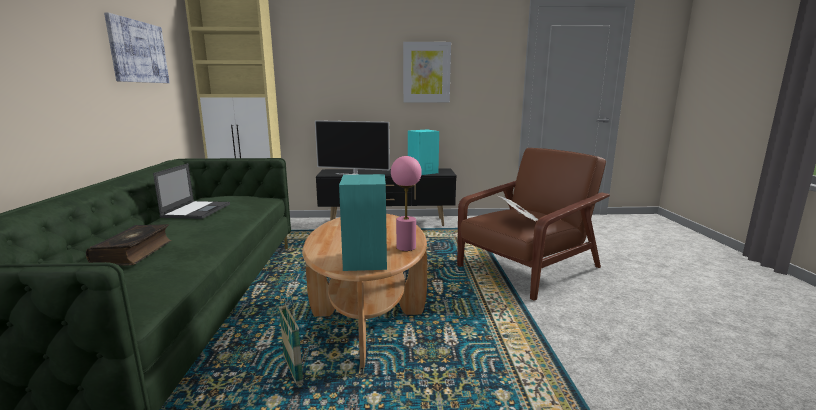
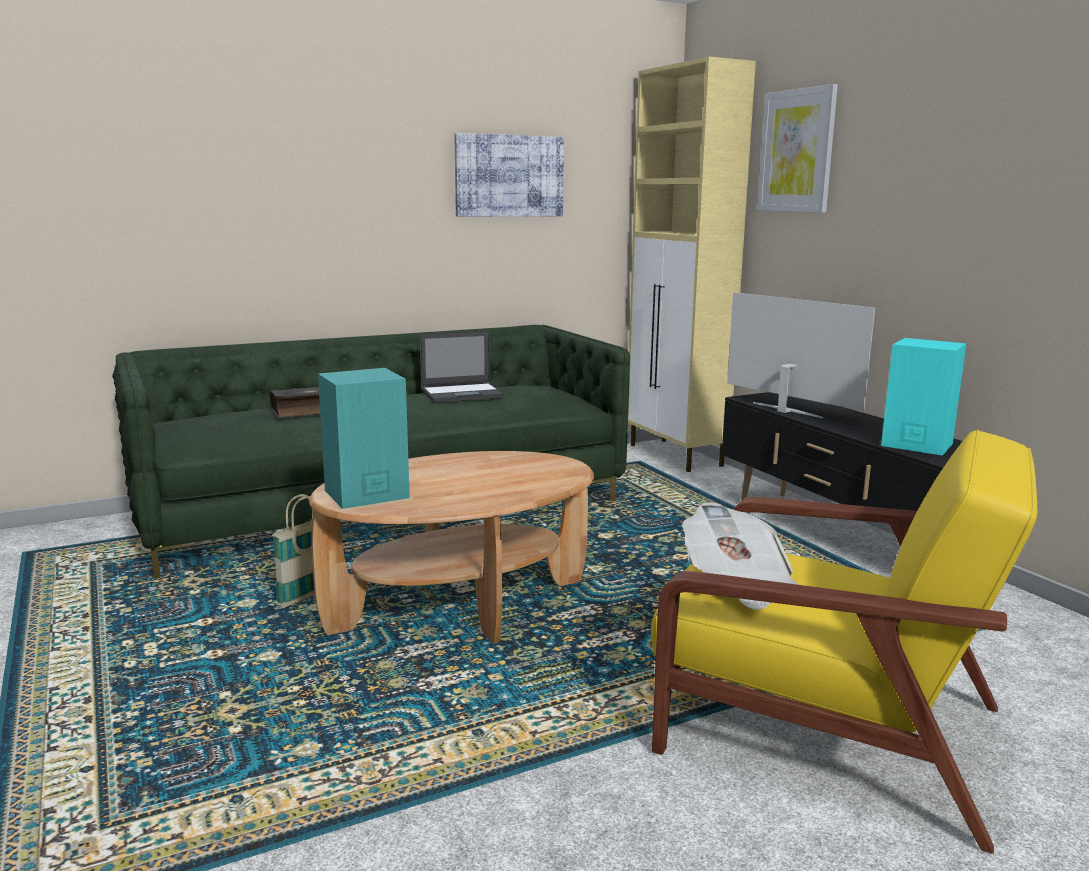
camera: 65 degrees right, 0 degrees up
(354, 174) = (785, 411): television -> television turned 150 degrees clockwise
(406, 247) = (434, 505): pink table lamp -> none
(426, 72) = (1004, 199): picture -> picture (797, 151)
(526, 267) = (822, 726): brown armchair -> yellow armchair

